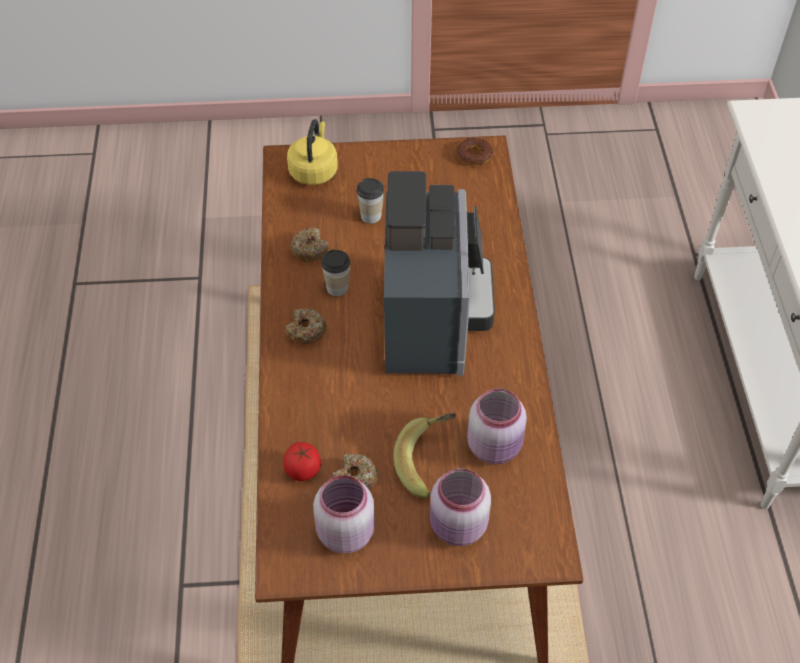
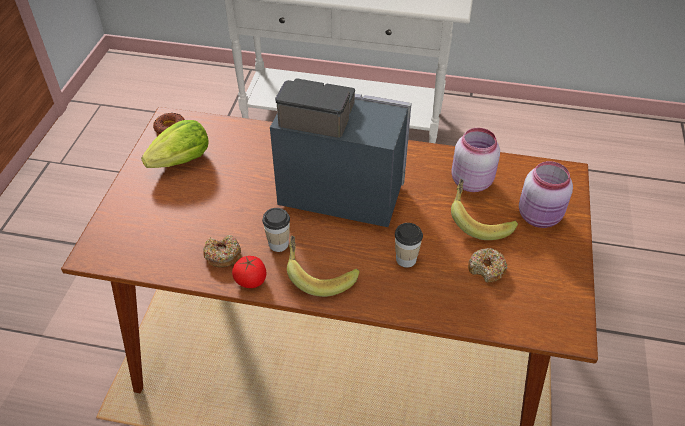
camera: 75 degrees left, 5 degrees down
(303, 469) = (472, 303): tomato -> tomato (251, 280)
(306, 331) = (320, 275): donut -> banana
(314, 170) = (122, 234): yellow kettle -> none
(345, 531) = (537, 285): pink jar -> none
(371, 216) = (204, 205): cup -> cup (406, 259)
(428, 180) = (182, 161): none -> lettuce

